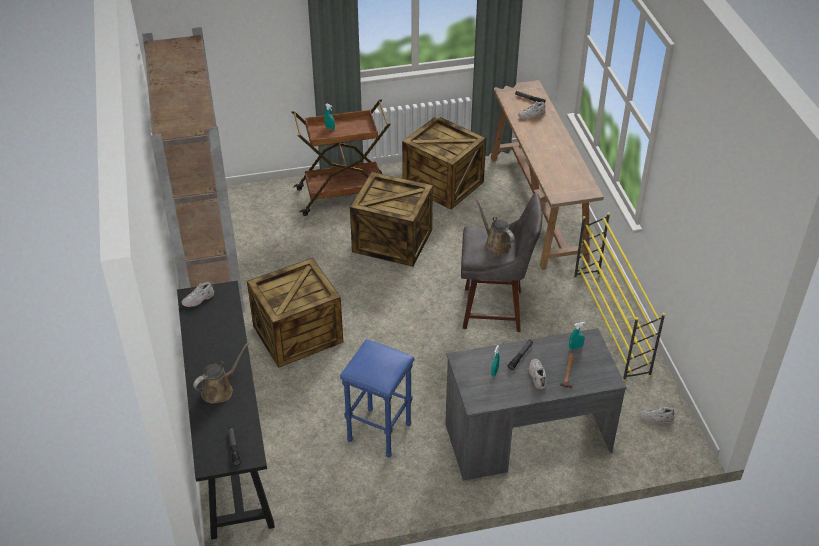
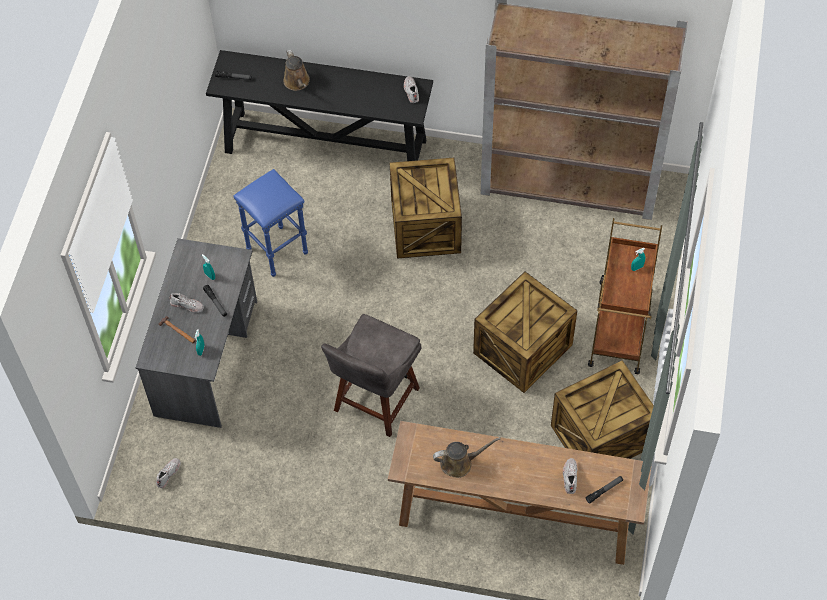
camera: 115 degrees right, 15 degrees up
(496, 244) = (375, 353): brown watering can -> brown watering can (459, 463)
(610, 325) = (300, 497): yellow shoe rack -> none

